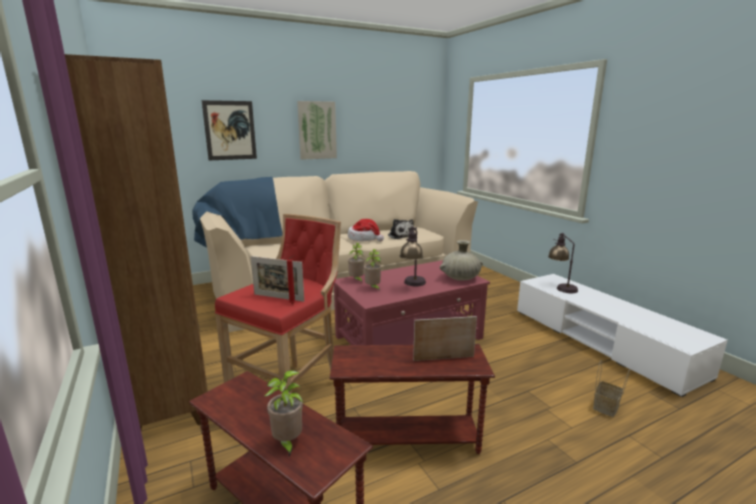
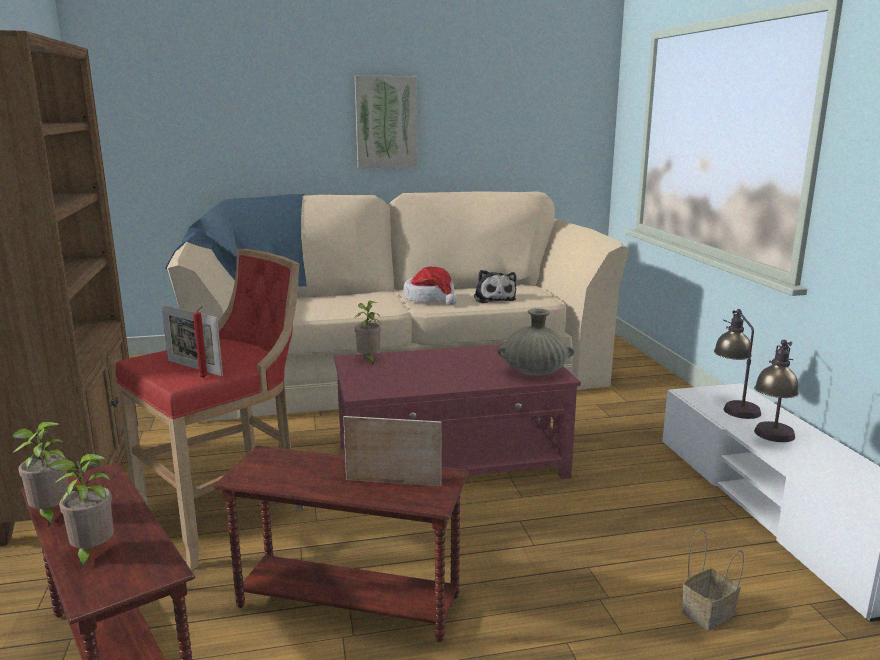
camera: 15 degrees right, 0 degrees up
(230, 130) = (249, 122): picture -> none
(373, 288) = (382, 374): potted plant -> potted plant (51, 515)
(413, 285) = (448, 375): table lamp -> table lamp (771, 439)

